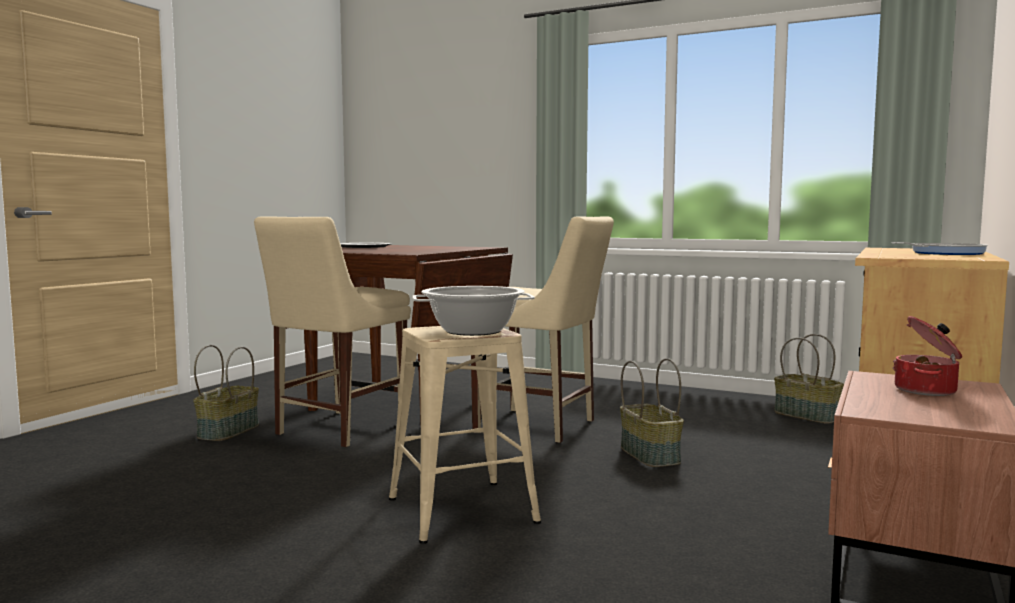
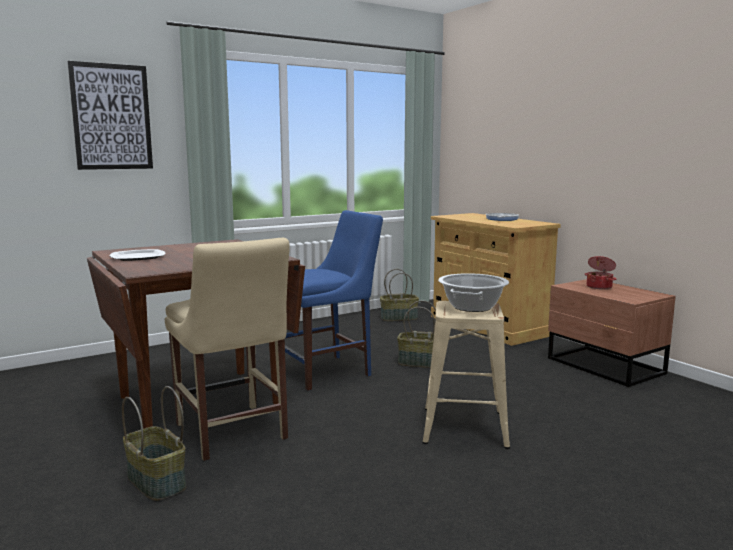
camera: 60 degrees left, 5 degrees up
(481, 123) = (111, 117): none -> picture
(540, 426) = (328, 371): beige chair -> blue chair

